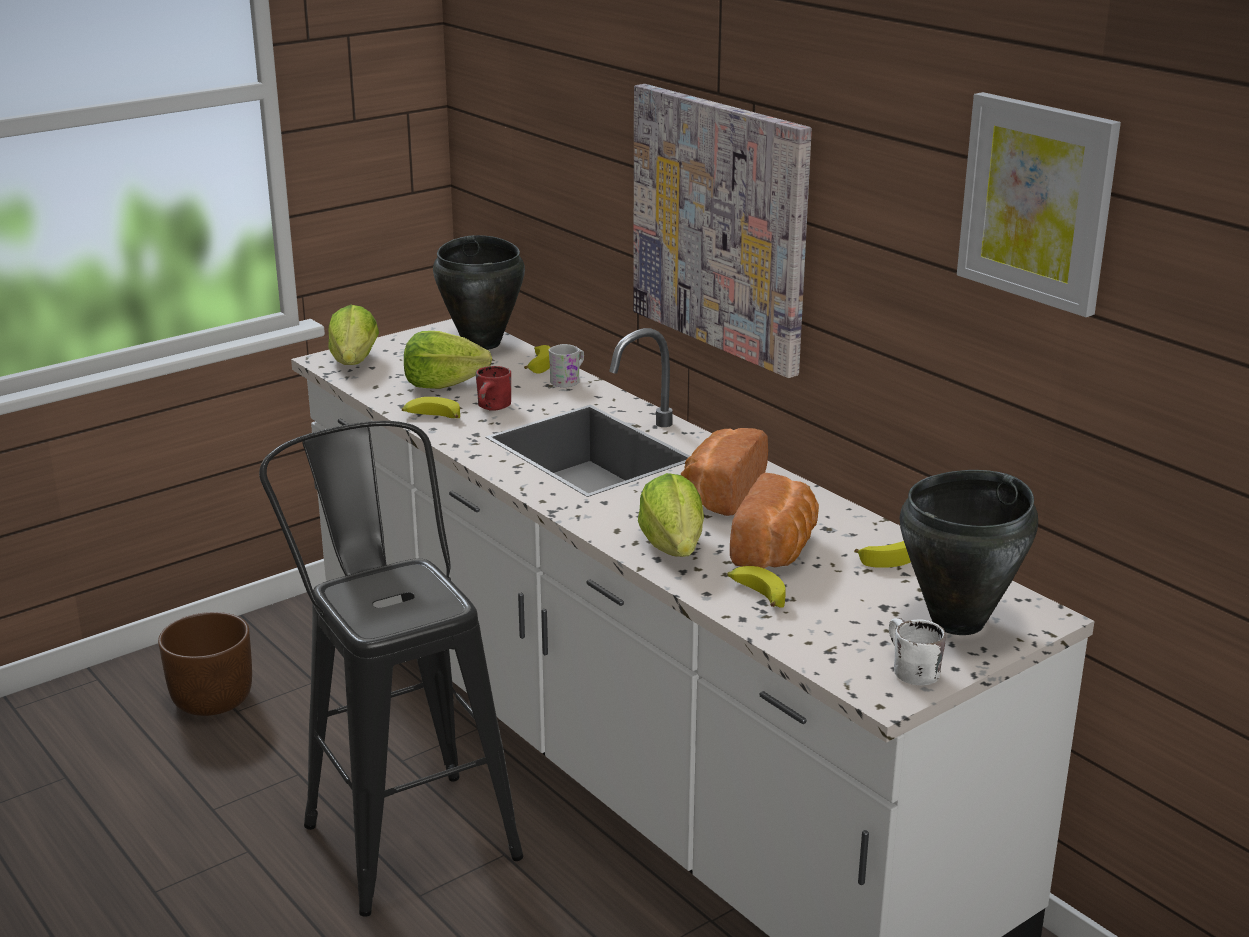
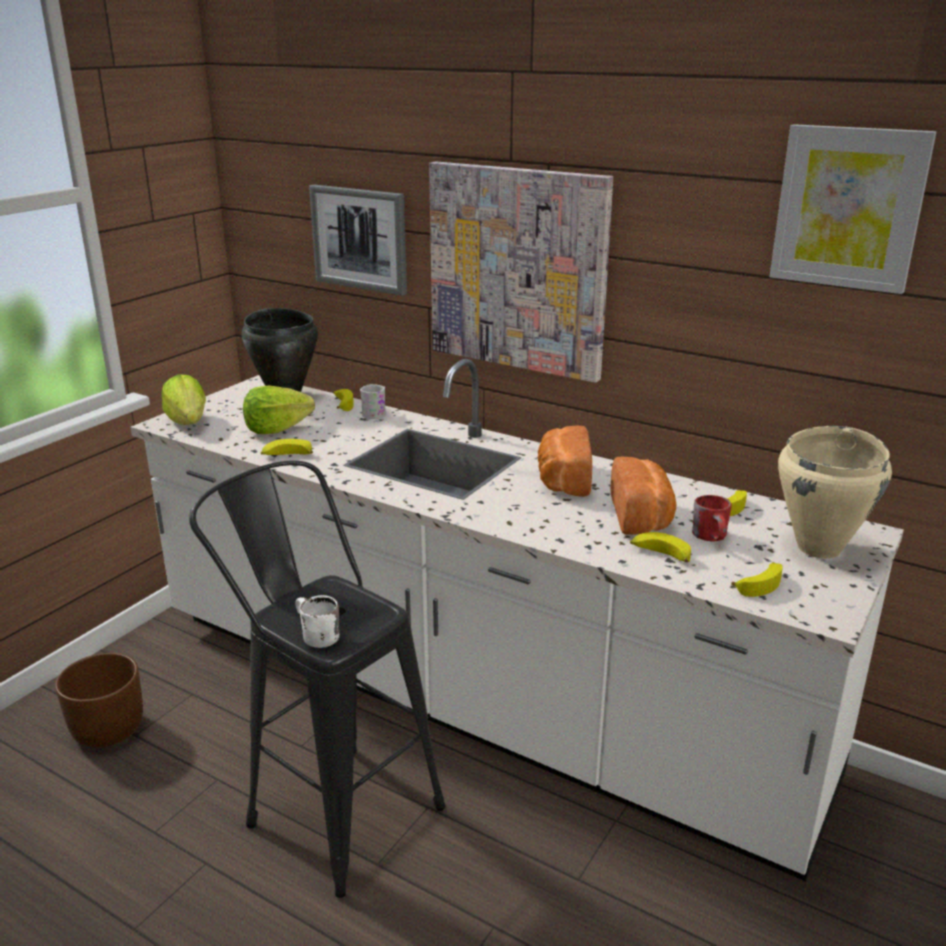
camera: 20 degrees left, 0 degrees up
(495, 408) = (334, 442): red mug -> red mug (714, 538)
(573, 164) = (360, 238): none -> picture
(674, 547) = (564, 528): lettuce -> none
(842, 646) = (759, 584): none -> banana
(907, 670) = (823, 594): white mug -> white mug (314, 636)
(959, 622) = (820, 548): black cooking pot -> beige cooking pot

